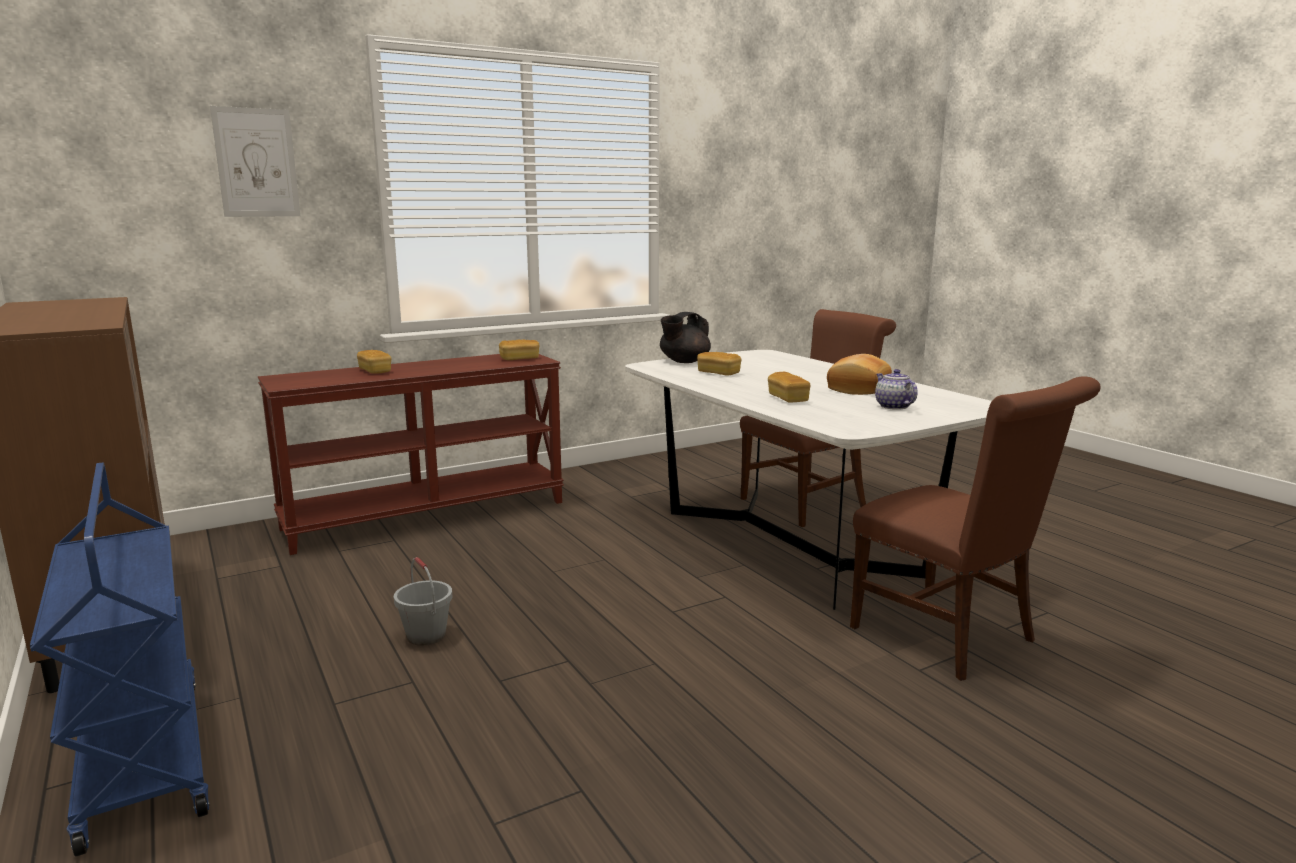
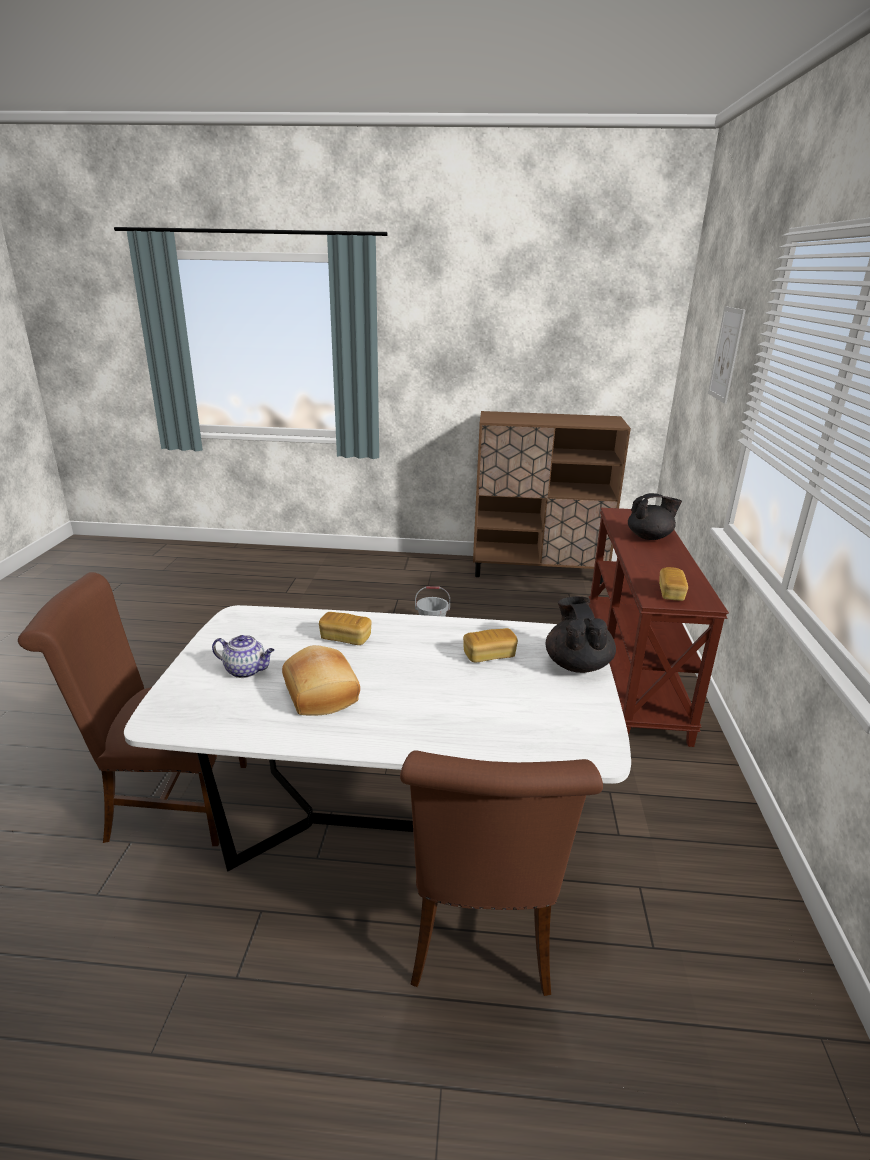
camera: 125 degrees right, 10 degrees up
(141, 758) = (406, 568): blue cart -> none
(375, 371) = (650, 537): bread -> black teapot

